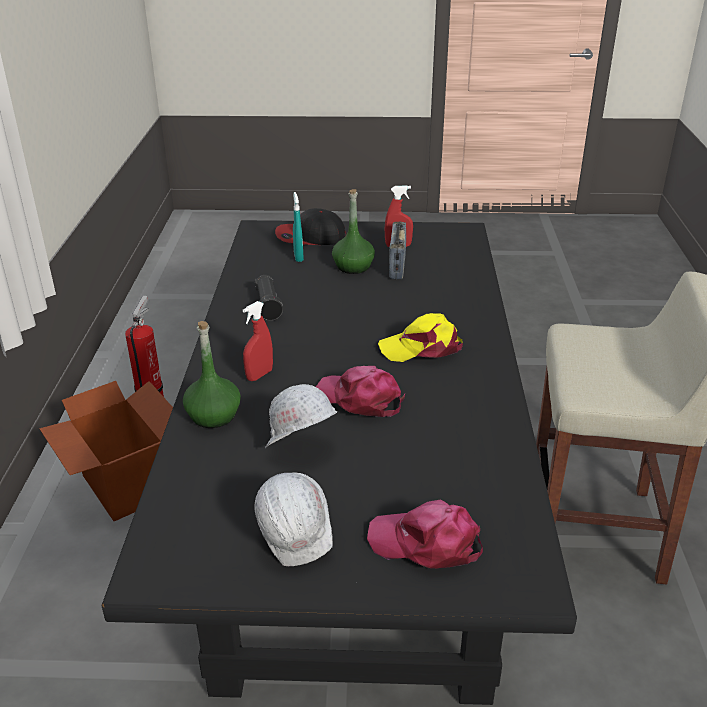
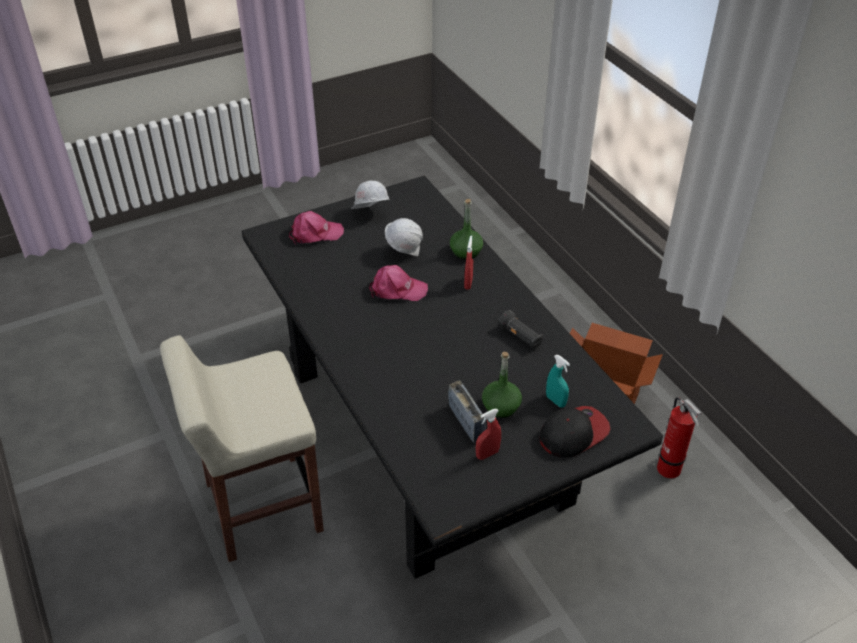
camera: 150 degrees right, 10 degrees up
(422, 348) = (387, 341): yellow cap -> none

